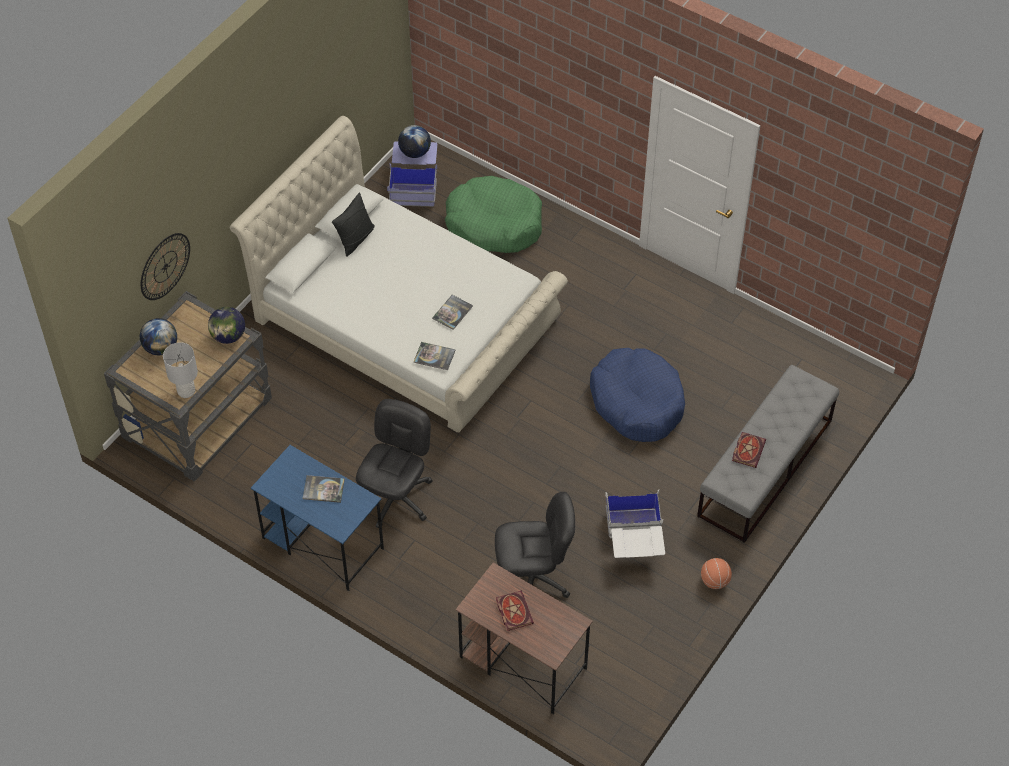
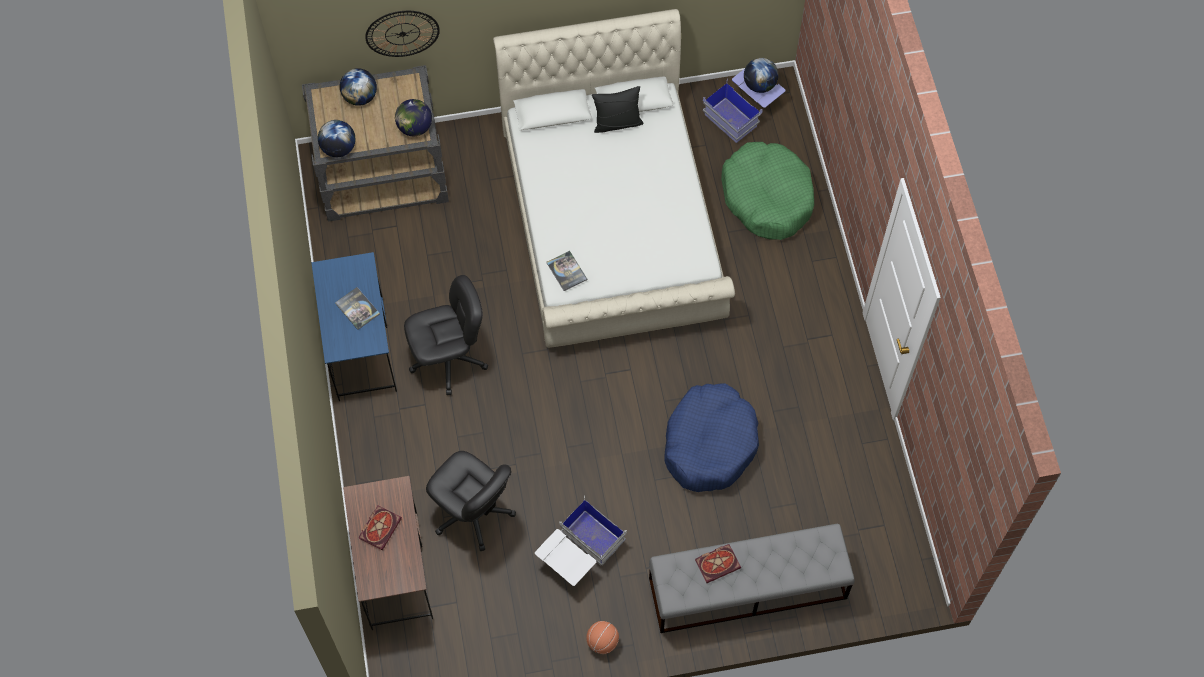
camera: 45 degrees right, 10 degrees up
(186, 393) = (339, 148): grey table lamp -> globe
(452, 312) = (620, 246): book -> none

